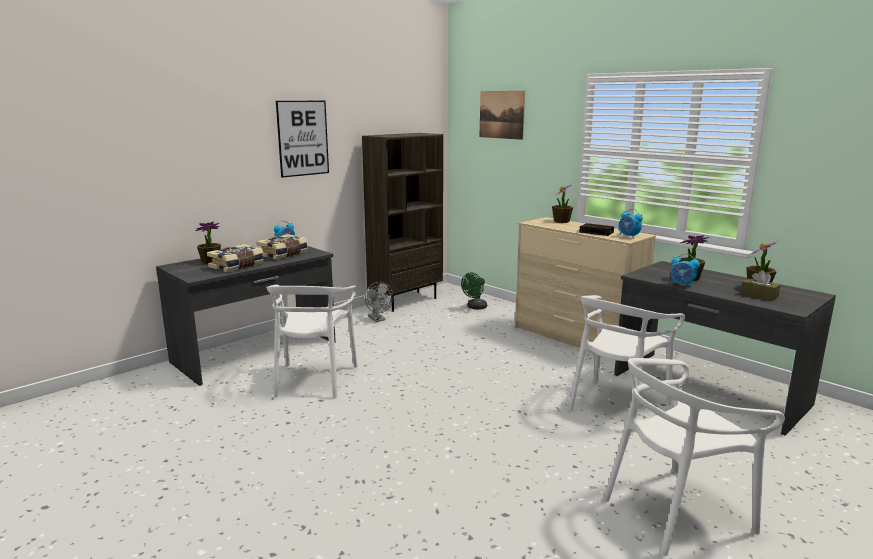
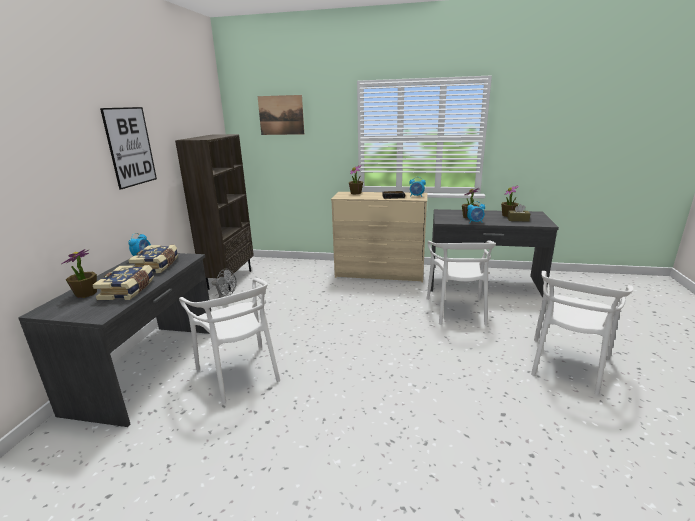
camera: 35 degrees left, 5 degrees up
(475, 307) = (289, 270): green fan -> none

